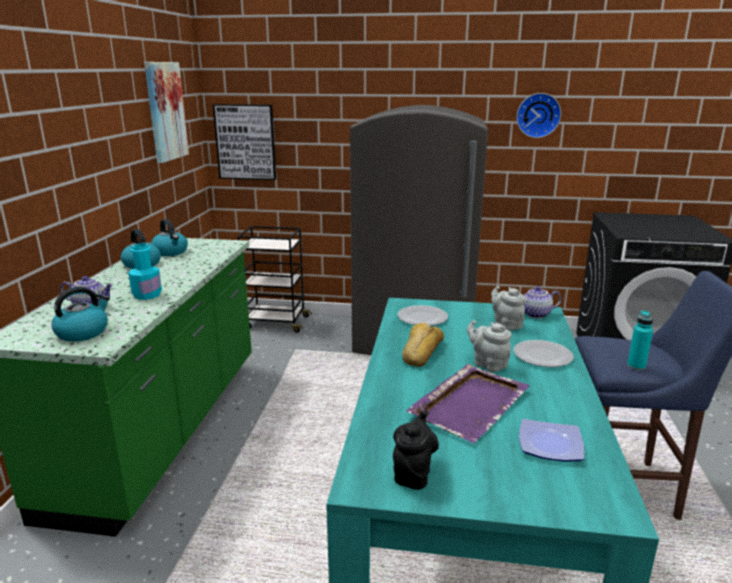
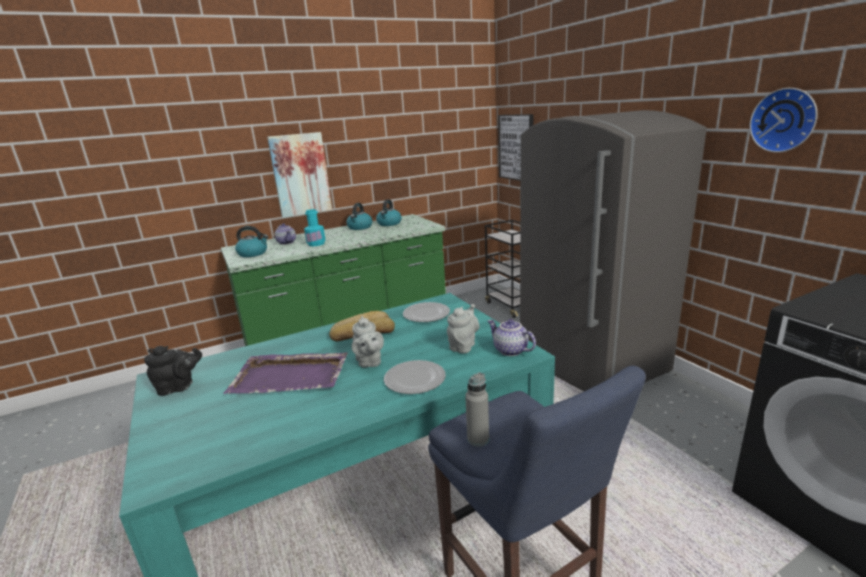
camera: 55 degrees right, 0 degrees up
(165, 111) = (439, 121): picture -> picture (300, 174)
(488, 364) = (369, 362): grey teapot -> grey teapot turned 150 degrees clockwise
(549, 445) = (246, 426): plate -> none
(636, 366) = (478, 439): turquoise bottle -> grey bottle

